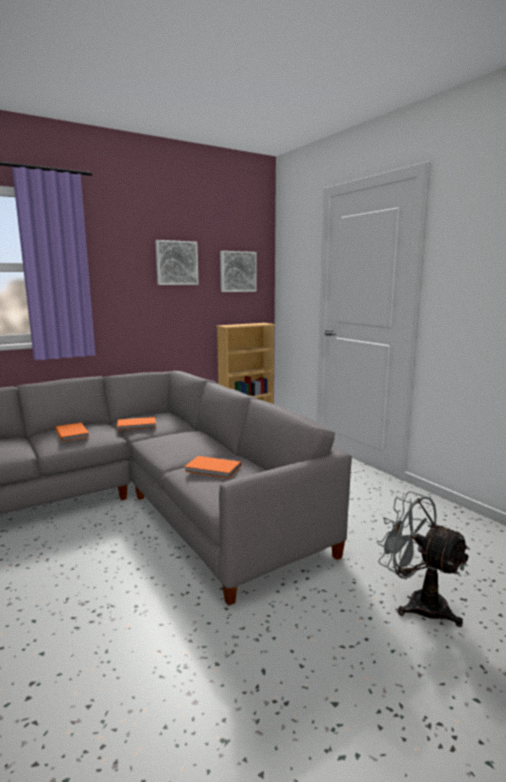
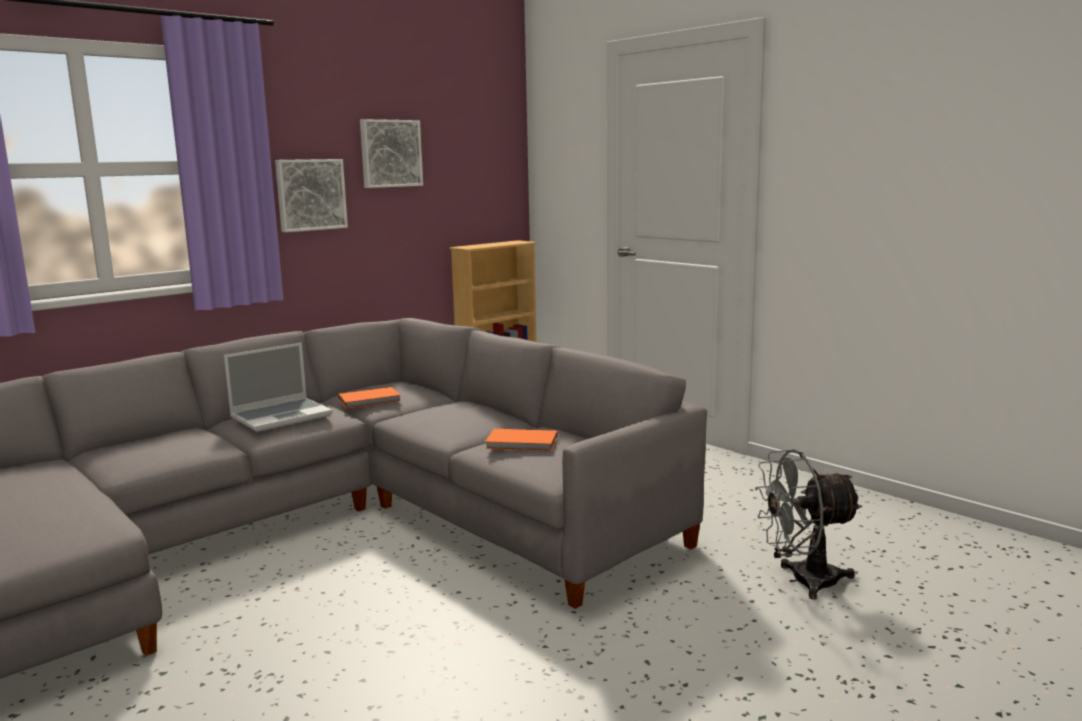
camera: 10 degrees left, 0 degrees up
(73, 433) = (282, 416): orange book -> laptop
(237, 271) = (476, 164): picture -> picture (310, 194)
(417, 603) = (802, 581): grey fan -> grey fan turned 45 degrees counterclockwise

